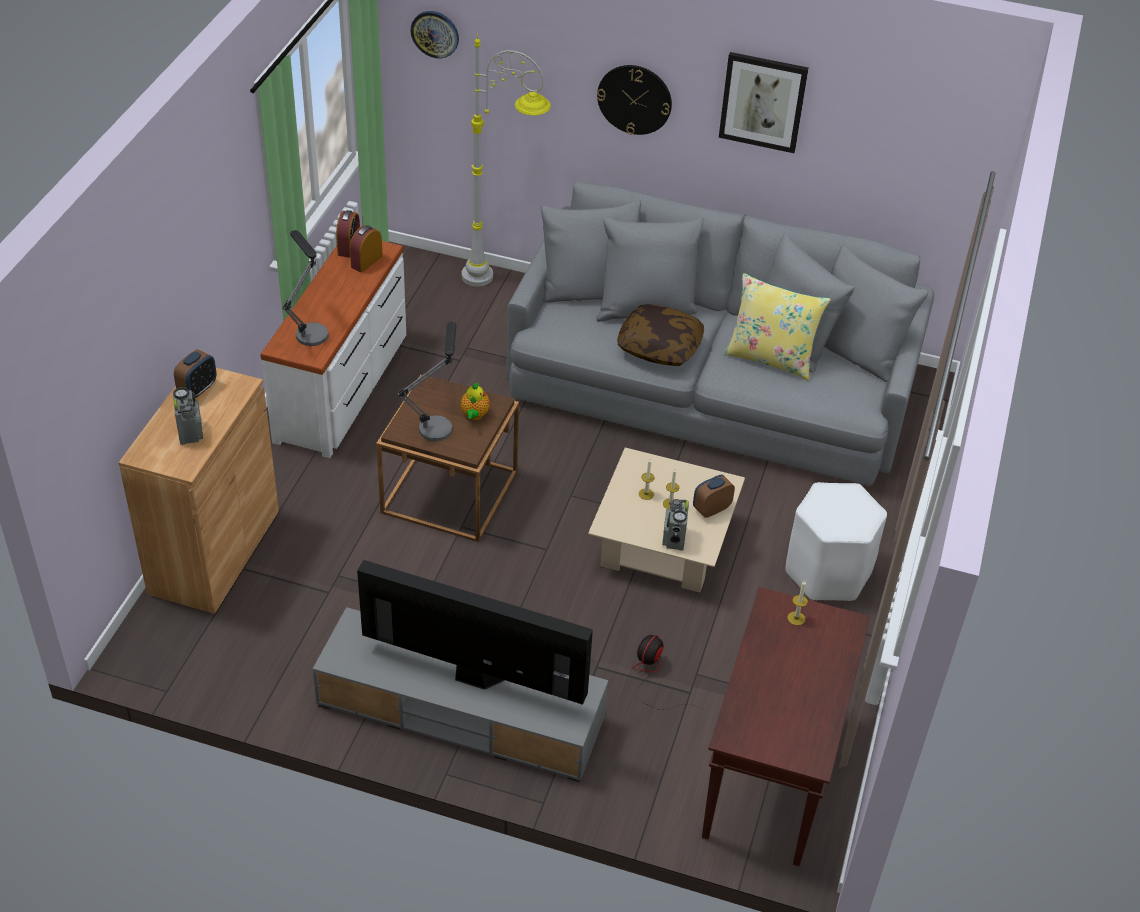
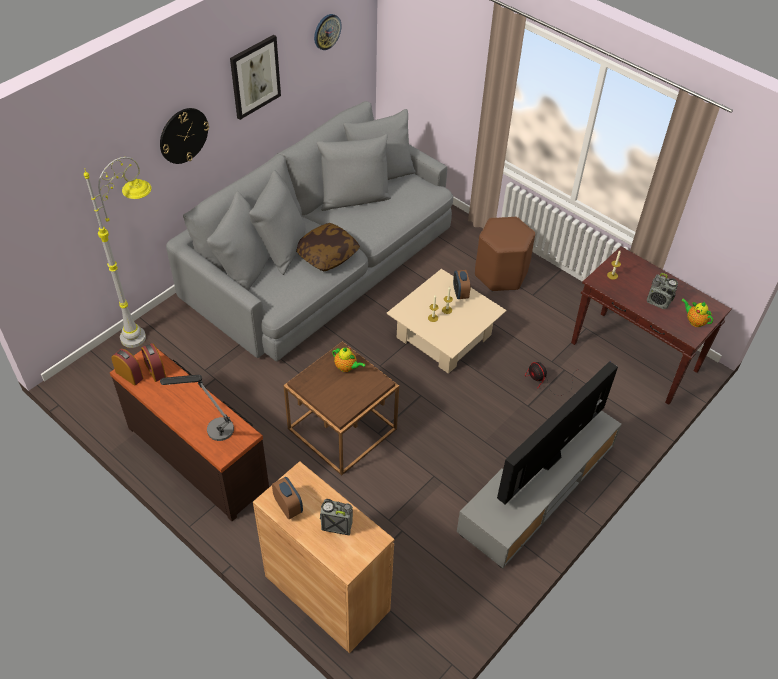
camera: 65 degrees left, 5 degrees up
(343, 387) = (199, 456): white dresser -> brown dresser
(435, 33) = (38, 197): wall clock -> wall clock (327, 31)
(438, 422) = (342, 390): table lamp -> none
(673, 539) = (476, 319): radio -> radio (658, 302)
(766, 736) = (694, 321): none -> teapot
(770, 358) = (368, 210): yellow pillow -> none
(827, 573) = (501, 274): white stool -> brown stool

